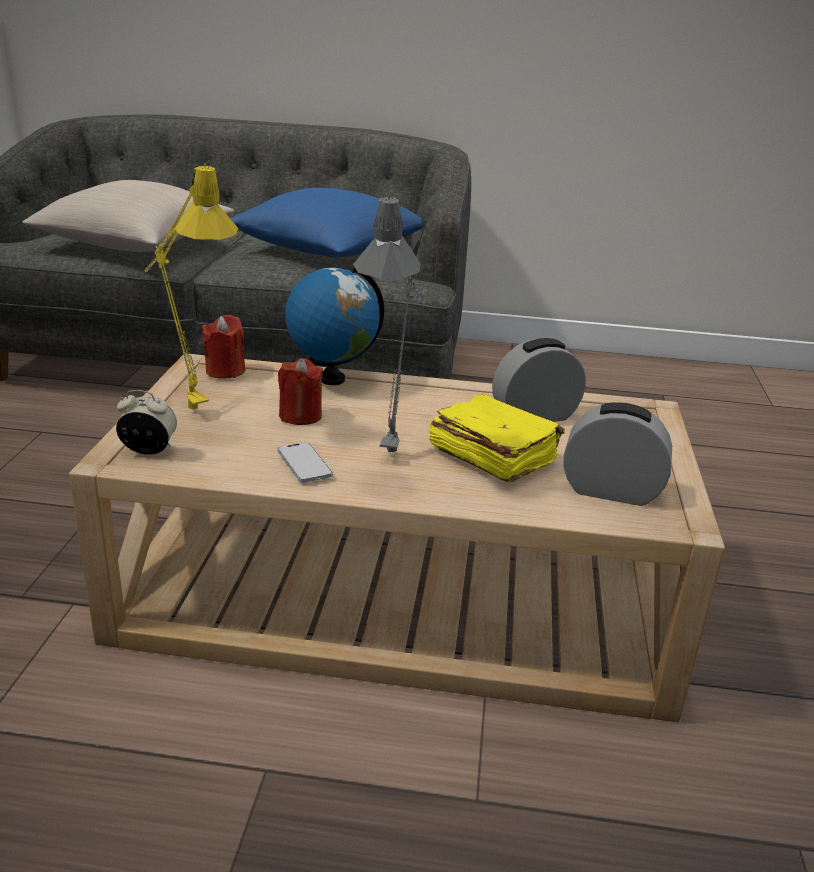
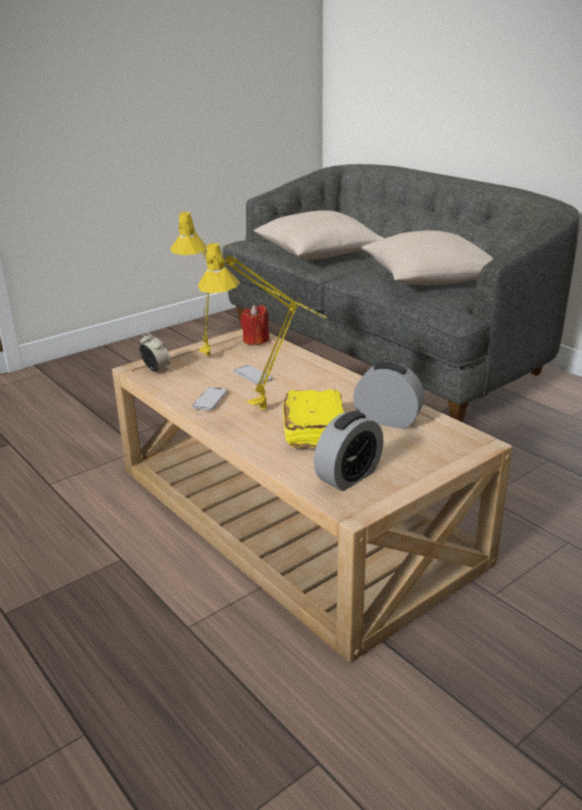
camera: 45 degrees right, 0 degrees up
(300, 416) = (253, 376): red candle -> phone
(329, 250) = (429, 279): blue pillow -> beige pillow
(332, 378) = (303, 360): globe -> none
(394, 447) = (271, 408): grey table lamp -> yellow table lamp
(611, 491) = (348, 476): alarm clock -> alarm clock turned 75 degrees clockwise

